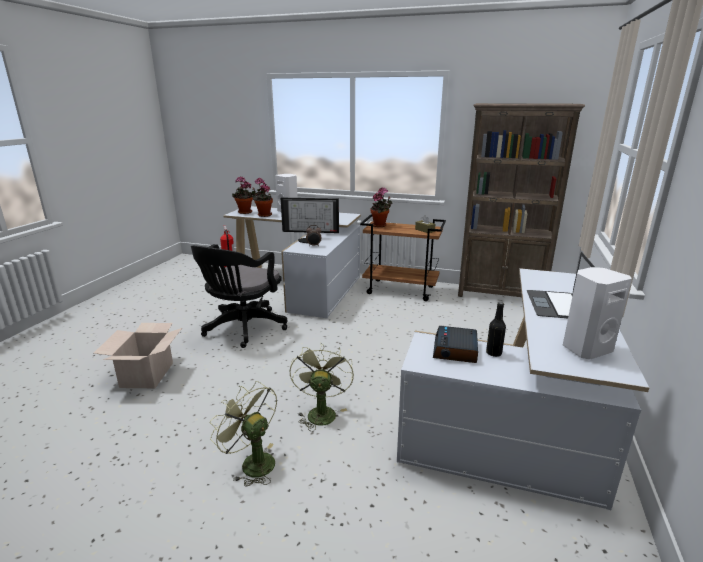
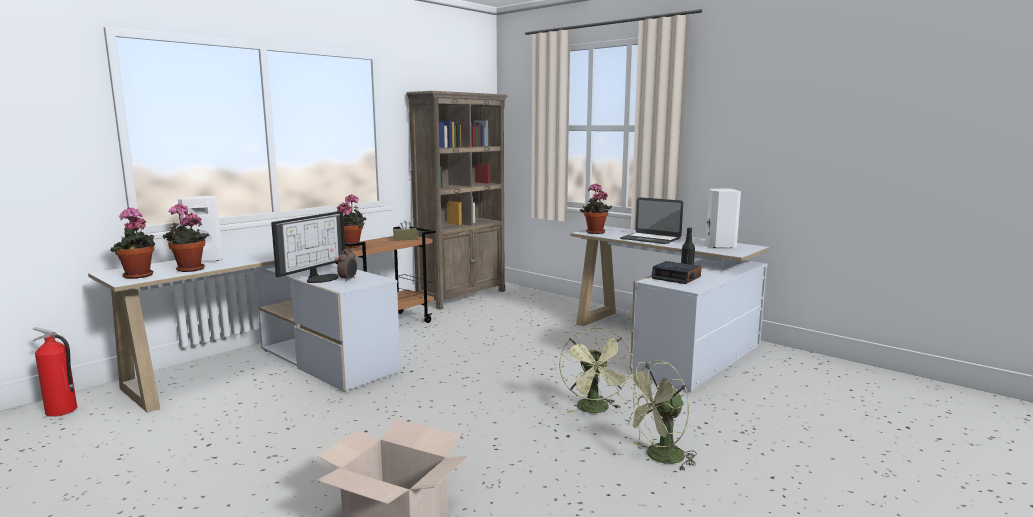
camera: 65 degrees left, 10 degrees down
(242, 329) = (347, 428): black office chair -> none
(321, 412) = (595, 410): green fan -> green fan turned 120 degrees counterclockwise
(539, 277) = (595, 233): none -> potted plant

